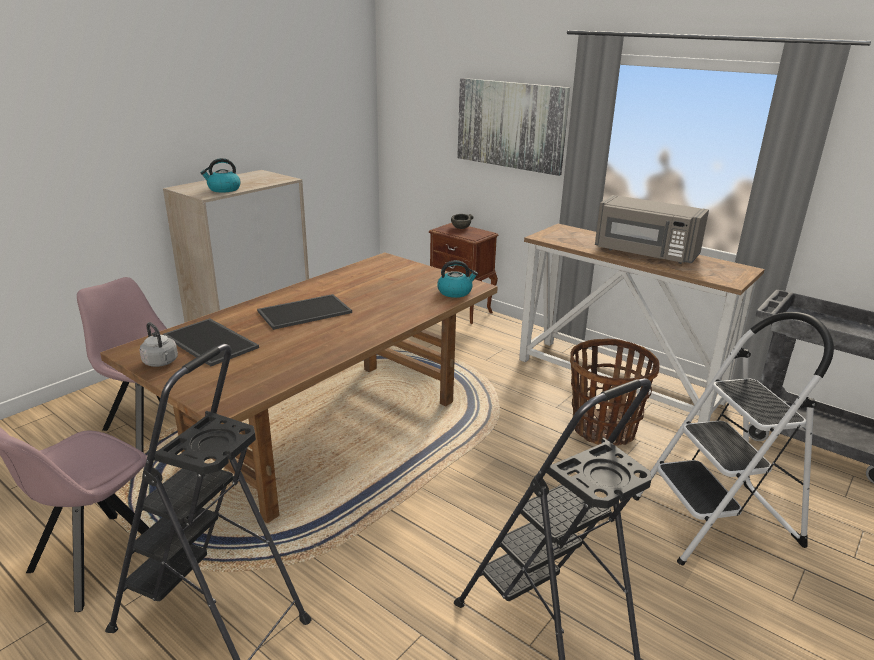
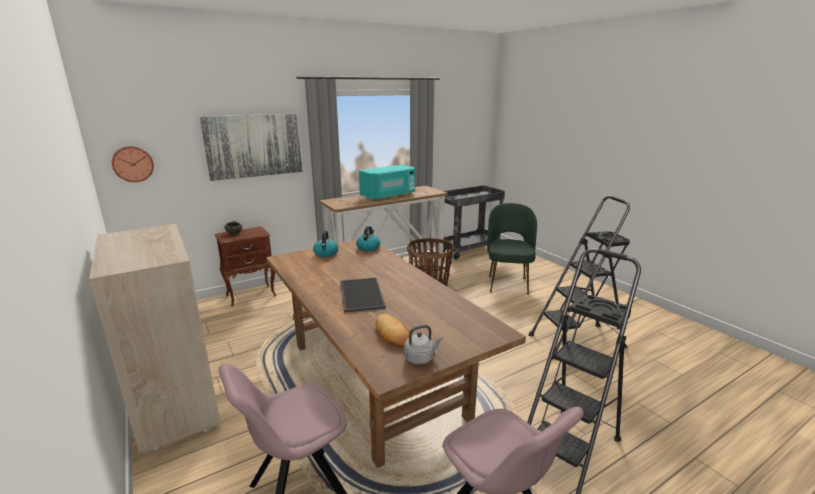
camera: 70 degrees left, 5 degrees down
(212, 342) = (392, 334): tray -> bread
(223, 189) = (160, 251): kettle -> kettle (326, 253)
(403, 121) = (133, 164): none -> wall clock
(645, 253) = (389, 195): grey microwave -> turquoise microwave
(720, 522) = (508, 283): step ladder -> green chair

